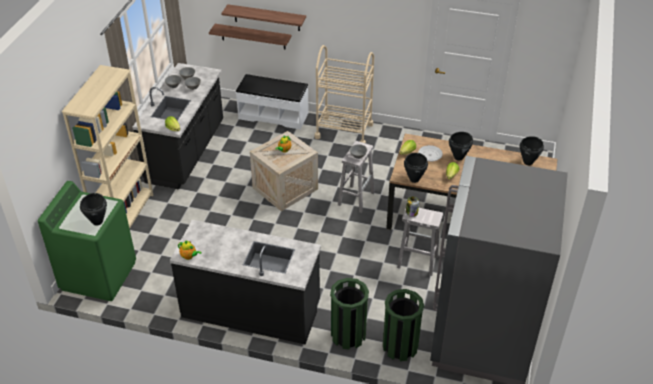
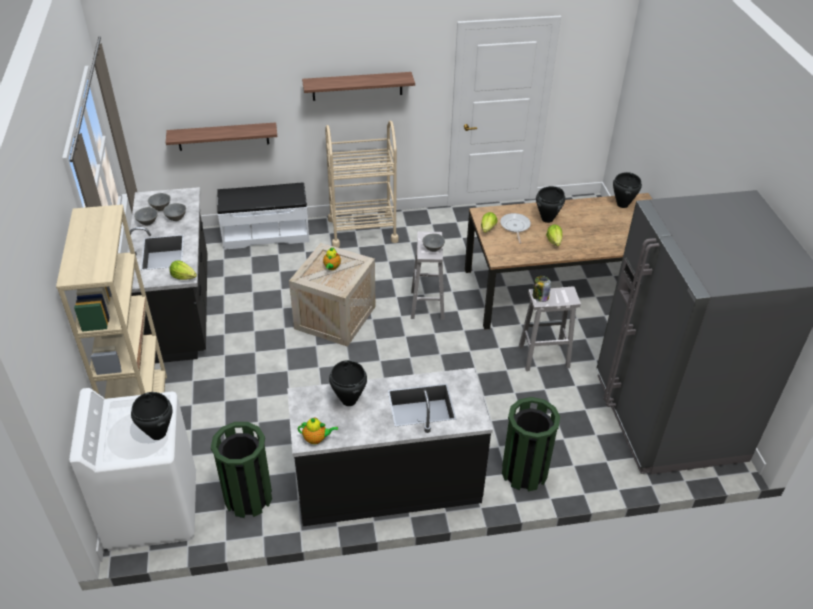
camera: 25 degrees left, 0 degrees up
(99, 275) = (152, 510): green washing machine -> white washing machine
(267, 17) = (240, 106): shelf -> shelf (357, 86)
(400, 346) = (591, 464): green trash can -> green trash can (248, 497)
(414, 179) = (517, 257): black cooking pot -> black cooking pot (348, 401)

